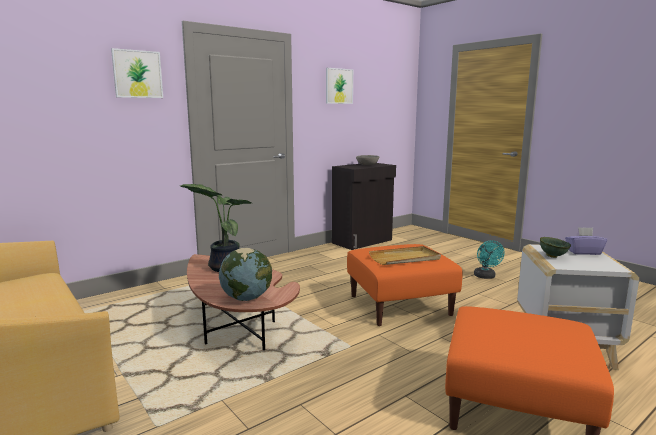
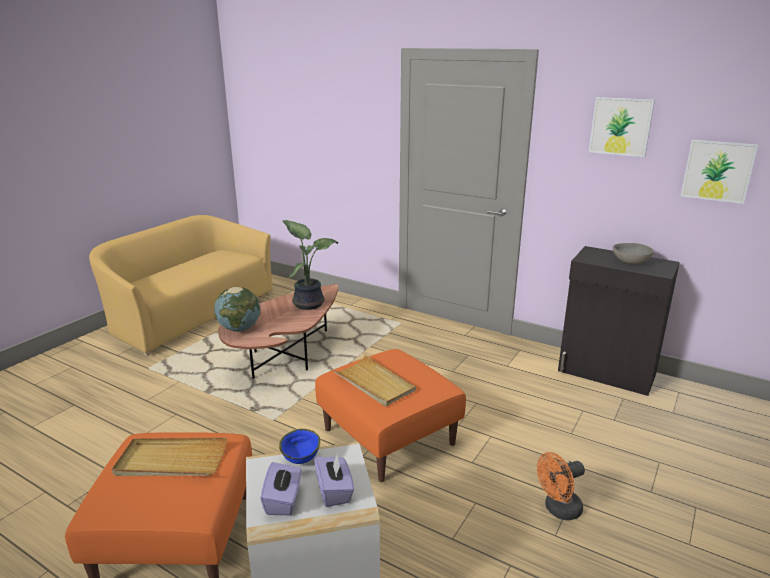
camera: 70 degrees right, 10 degrees up
(137, 74) = (359, 105): picture -> picture (717, 171)
(486, 277) = (558, 510): turquoise fan -> orange fan
(507, 330) = (171, 461): none -> beige tray
(552, 256) = (302, 460): green bowl -> blue bowl
(599, 262) = (283, 501): none -> purple tissue box

